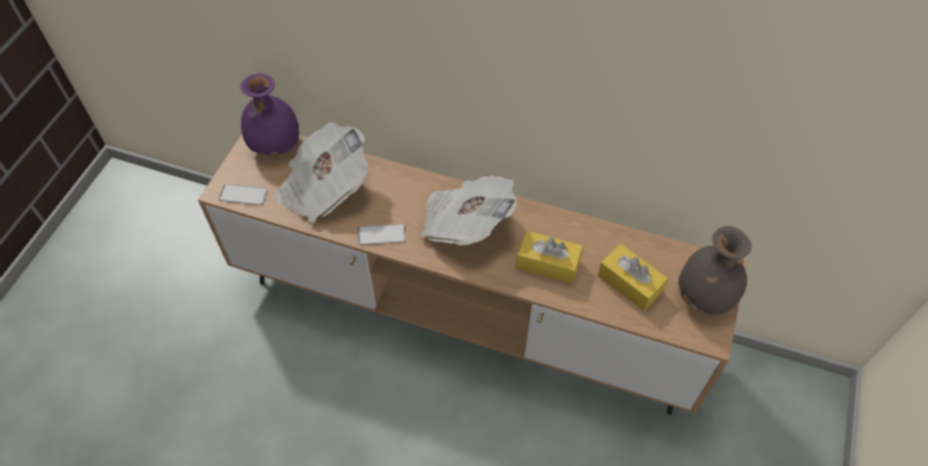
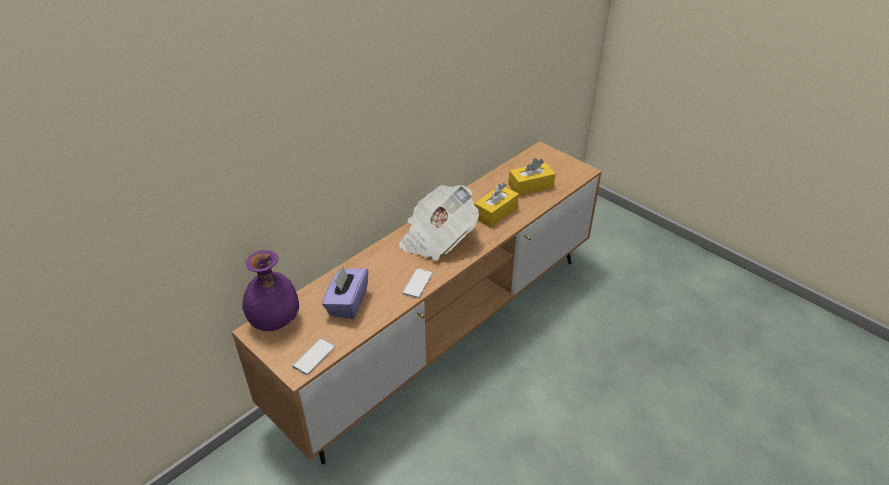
camera: 65 degrees left, 15 degrees down
(324, 188) = (347, 303): newspaper -> purple tissue box
(705, 297) = (556, 163): grey vase -> none

